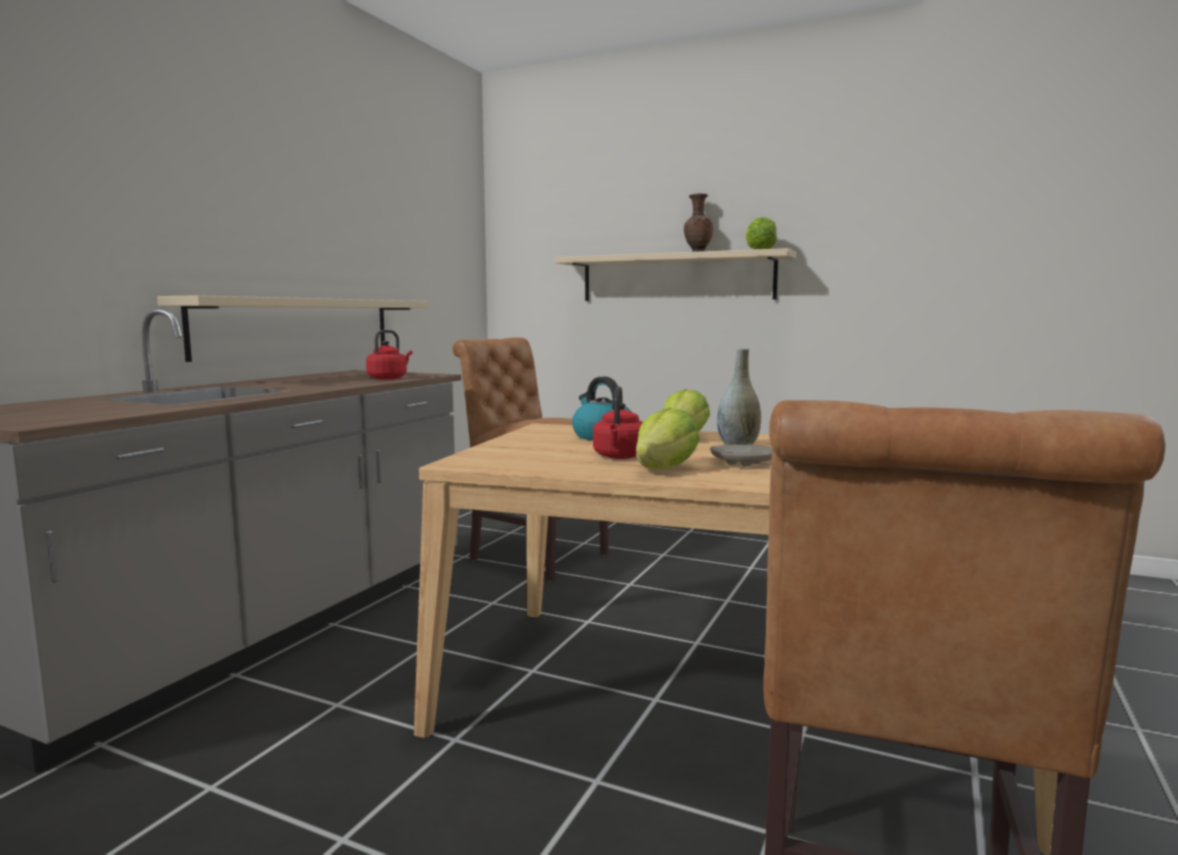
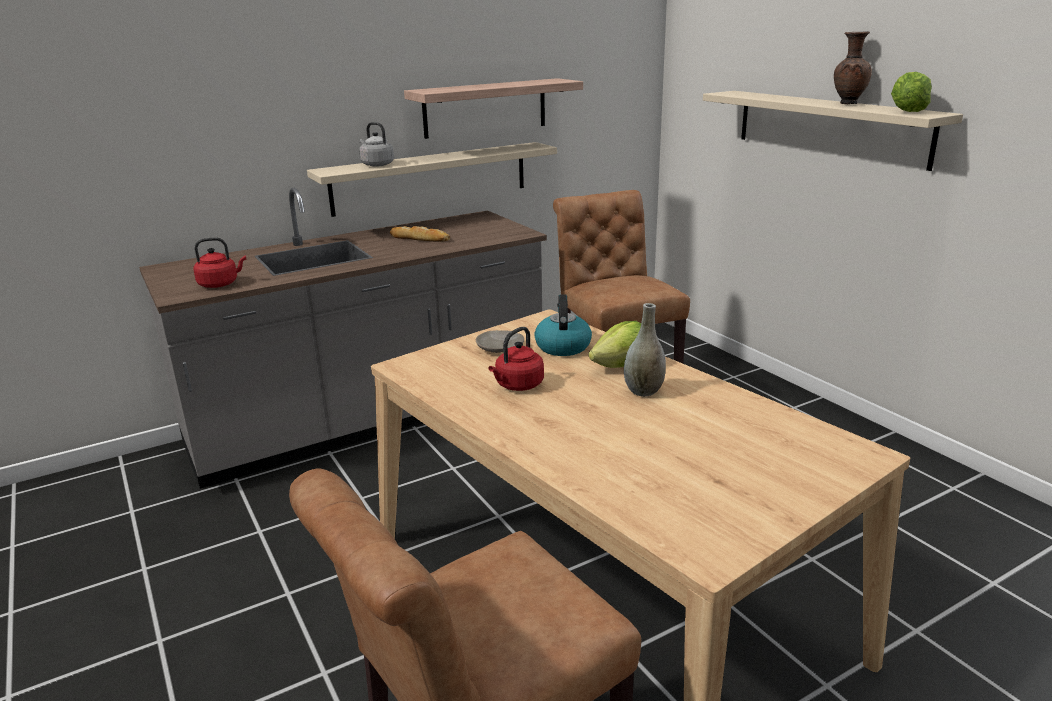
camera: 35 degrees right, 15 degrees up
(250, 296) = (376, 164): none -> grey kettle
(320, 381) = (419, 239): none -> bread
(349, 256) = (485, 108): none -> shelf
(389, 378) = (476, 238): red kettle -> red kettle (220, 284)
(665, 469) = (518, 414): lettuce -> none
(743, 463) = (591, 422): beige plate -> beige plate (500, 348)

